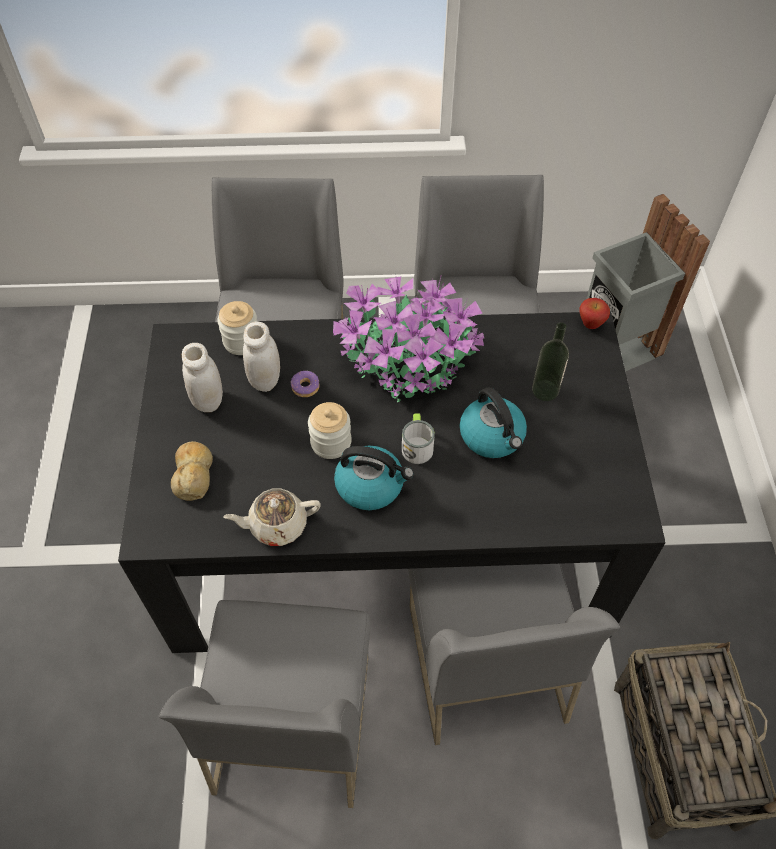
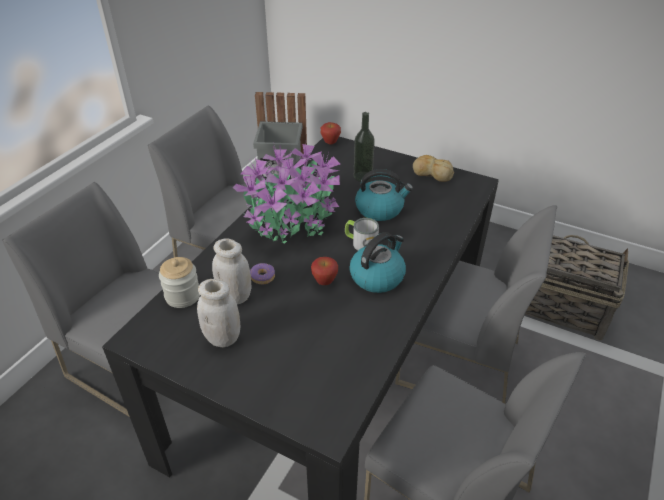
camera: 60 degrees left, 15 degrees down
(194, 474) = (289, 374): bread -> bread (432, 173)
(277, 525) = (376, 339): beige teapot -> none
(331, 442) = (324, 282): jar -> apple

